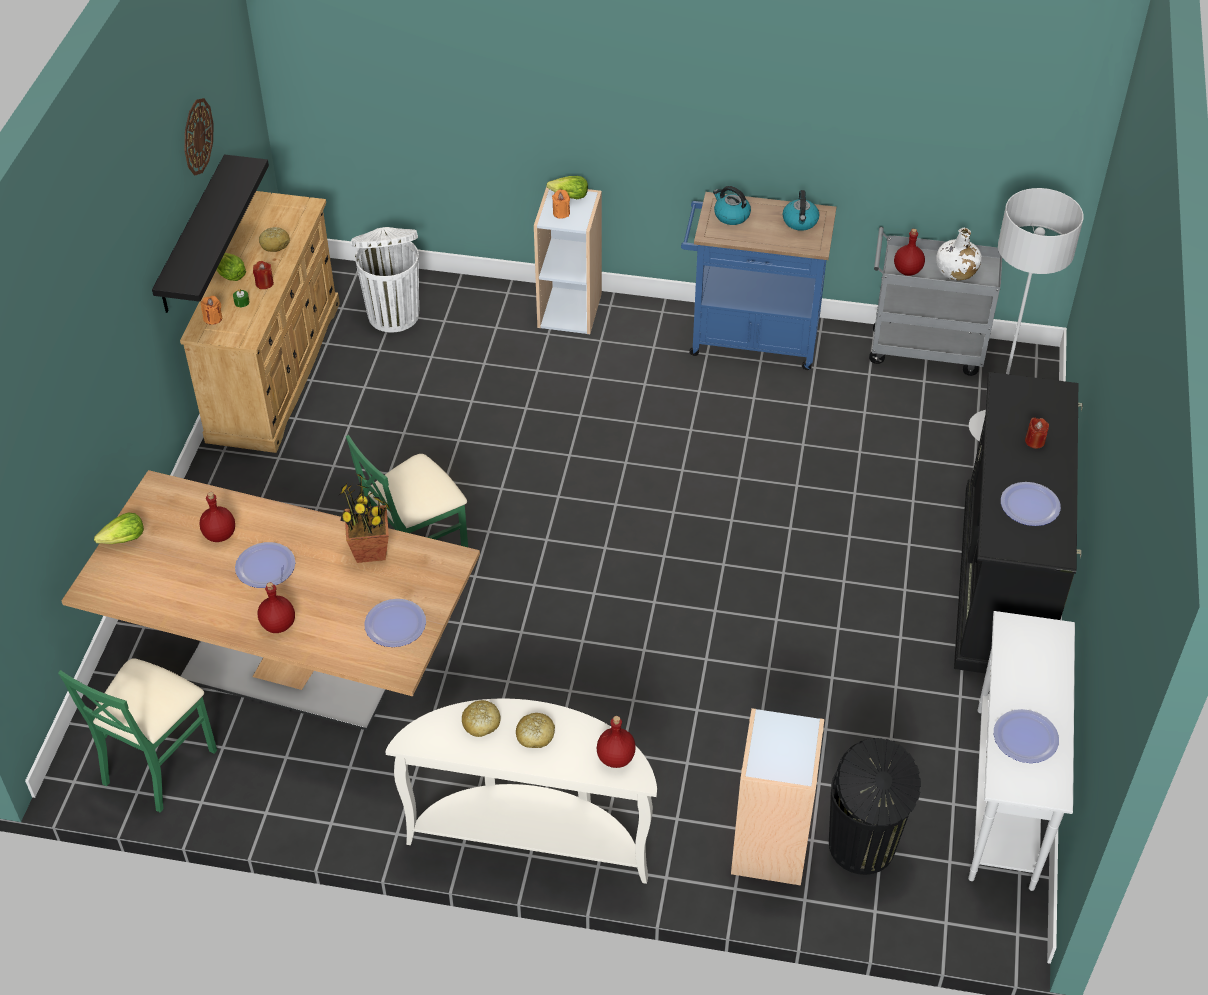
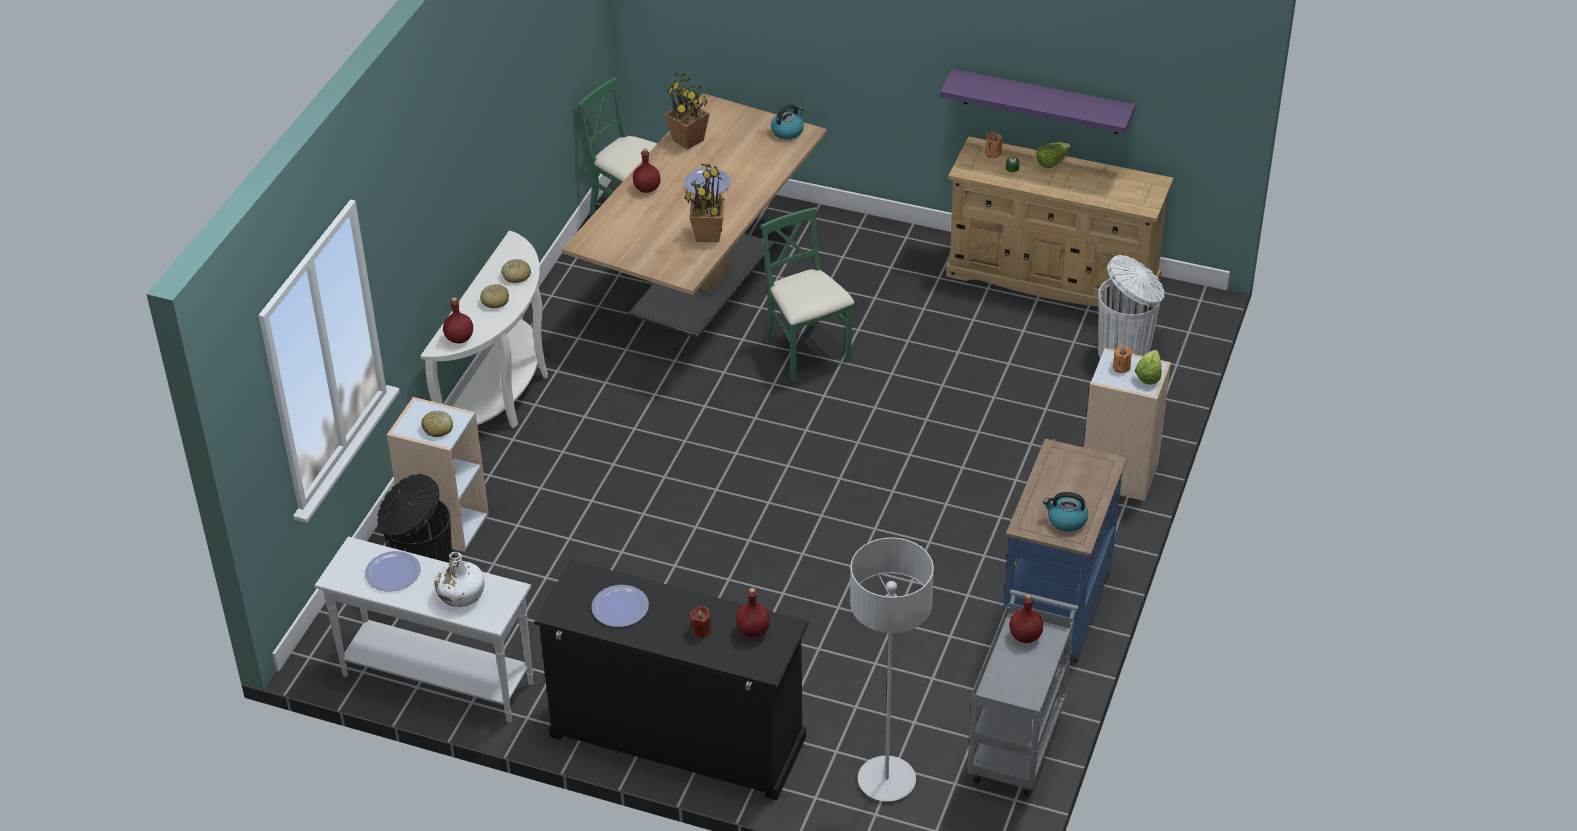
camera: 100 degrees right, 5 degrees down
(124, 540) = (754, 118): lettuce -> none
(170, 599) = (688, 140): none -> potted plant
(192, 236) = (1041, 102): black shelf -> purple shelf
(197, 136) = (1094, 51): wall clock -> none
(220, 535) = (746, 162): red bottle -> red bottle (753, 631)
(264, 283) = (1036, 180): red candle -> none
(275, 244) = (1091, 187): bread -> bread (438, 428)
(395, 624) = (629, 244): plate -> none
(731, 215) = (1083, 470): kettle -> kettle (787, 131)
(956, 271) = (1020, 677): white bottle -> white bottle (461, 594)

